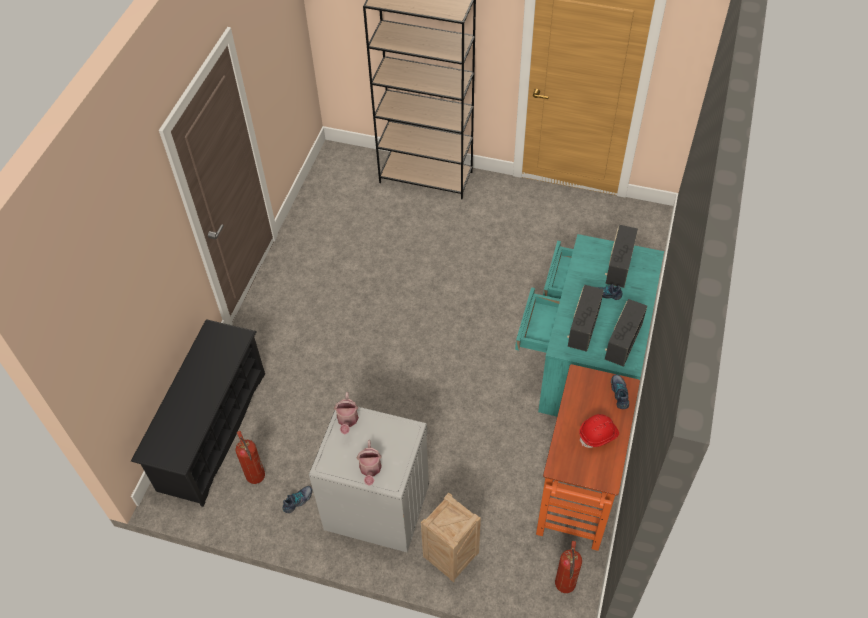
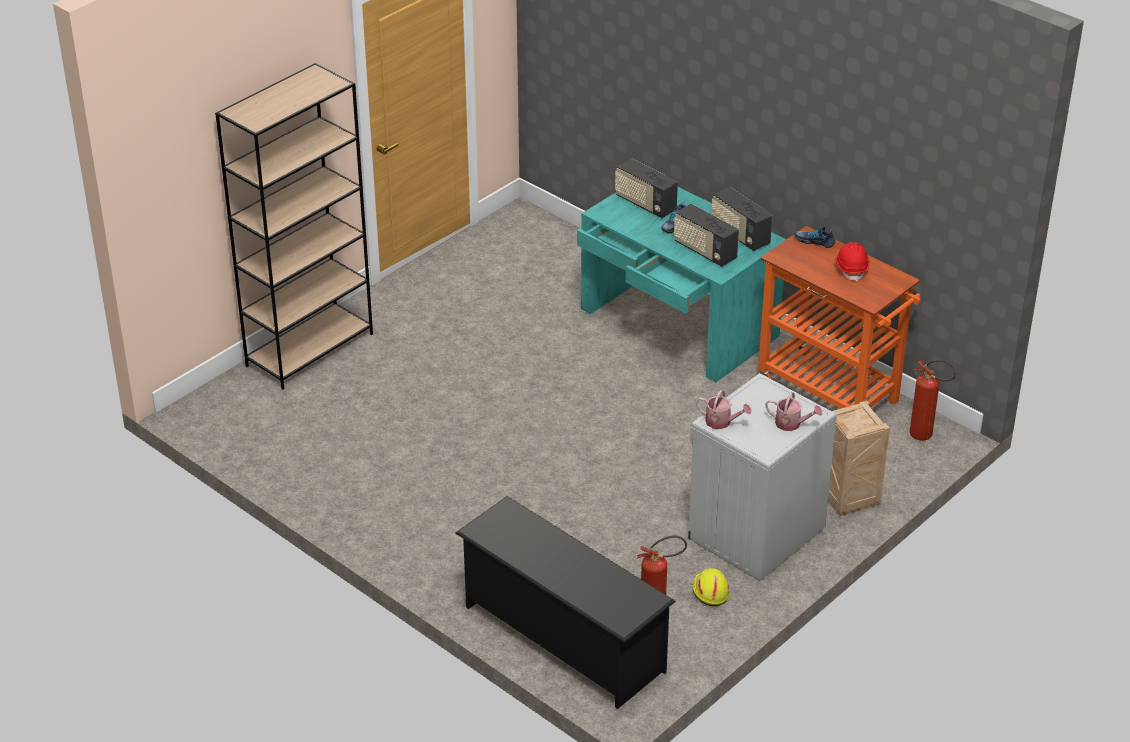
camera: 65 degrees left, 15 degrees down
(298, 501) = (709, 591): shoe -> yellow hard hat

